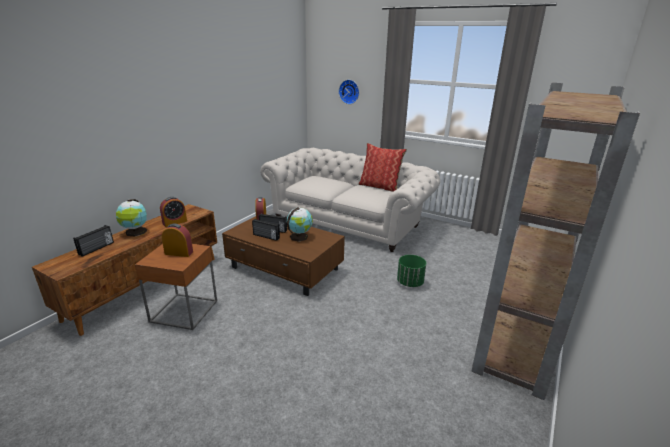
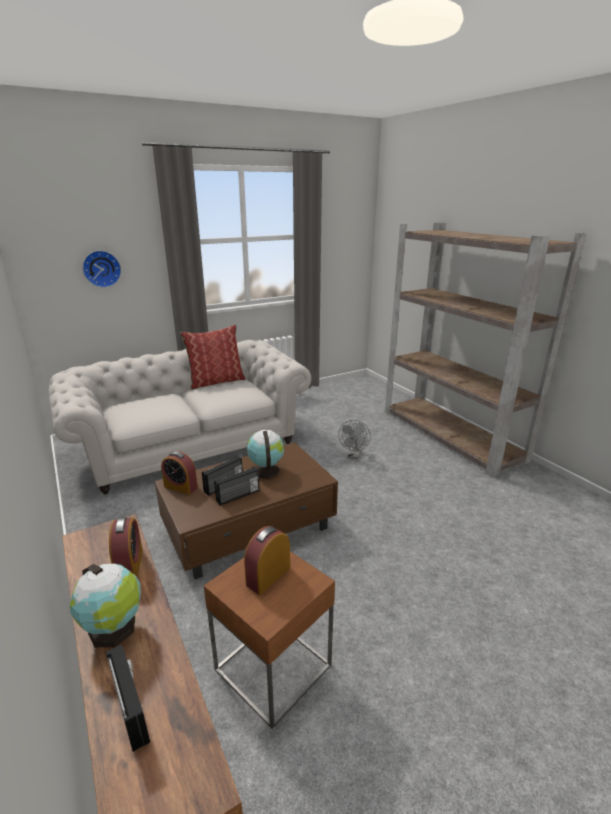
camera: 60 degrees left, 0 degrees up
(410, 283) = (354, 455): green planter -> grey fan

